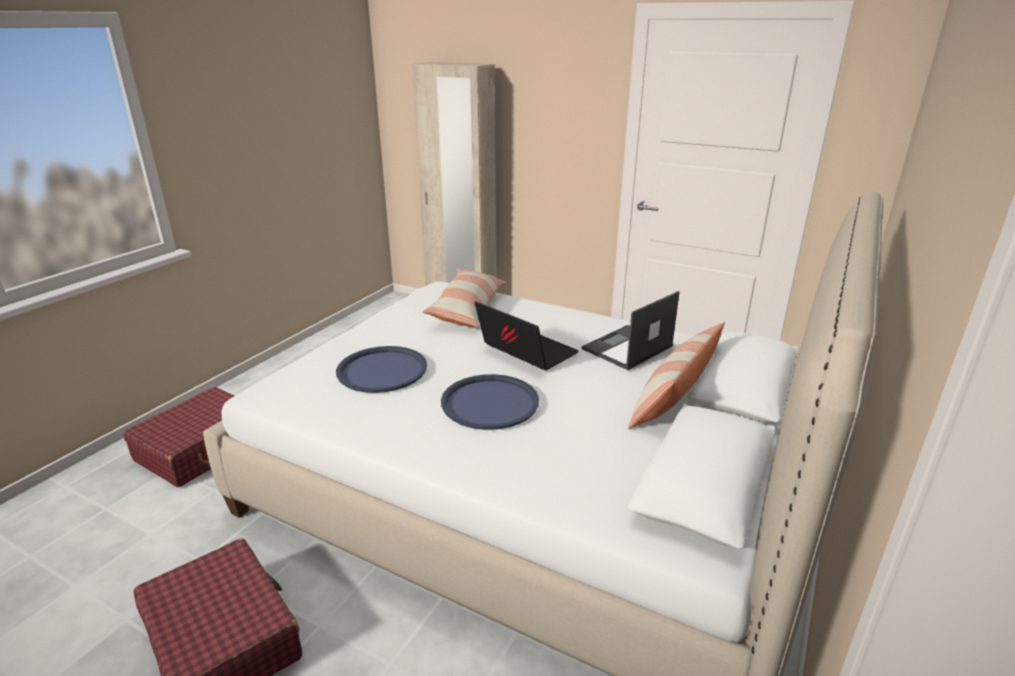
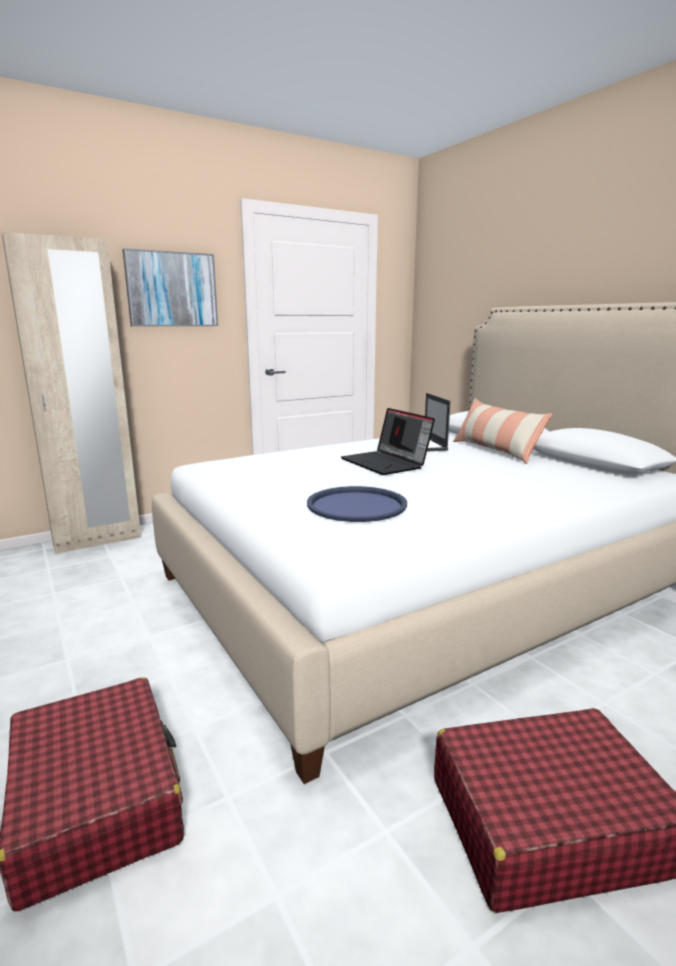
camera: 60 degrees left, 10 degrees down
(467, 308) = (275, 463): pillow -> none
(490, 403) = (460, 484): blue tray -> none
(525, 351) = (386, 463): laptop -> laptop turned 105 degrees counterclockwise
(552, 107) = (172, 289): none -> picture

